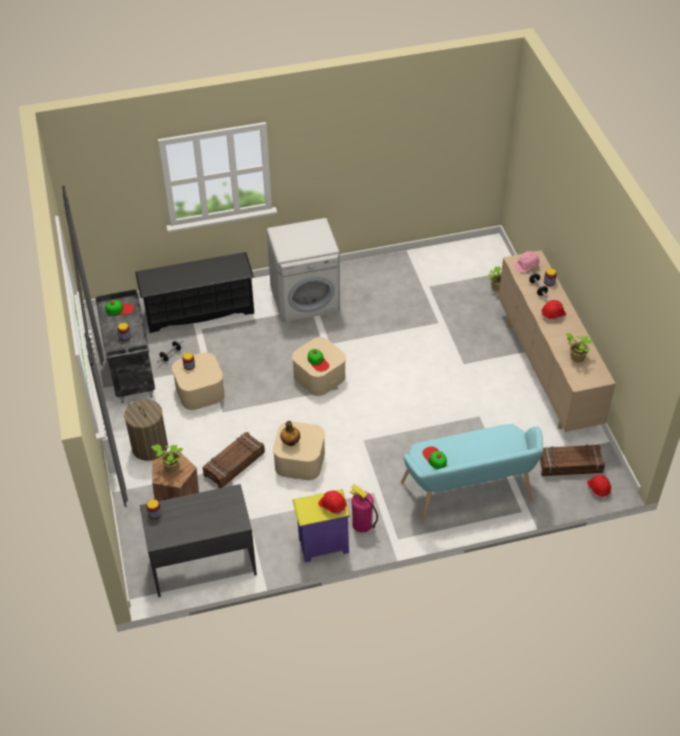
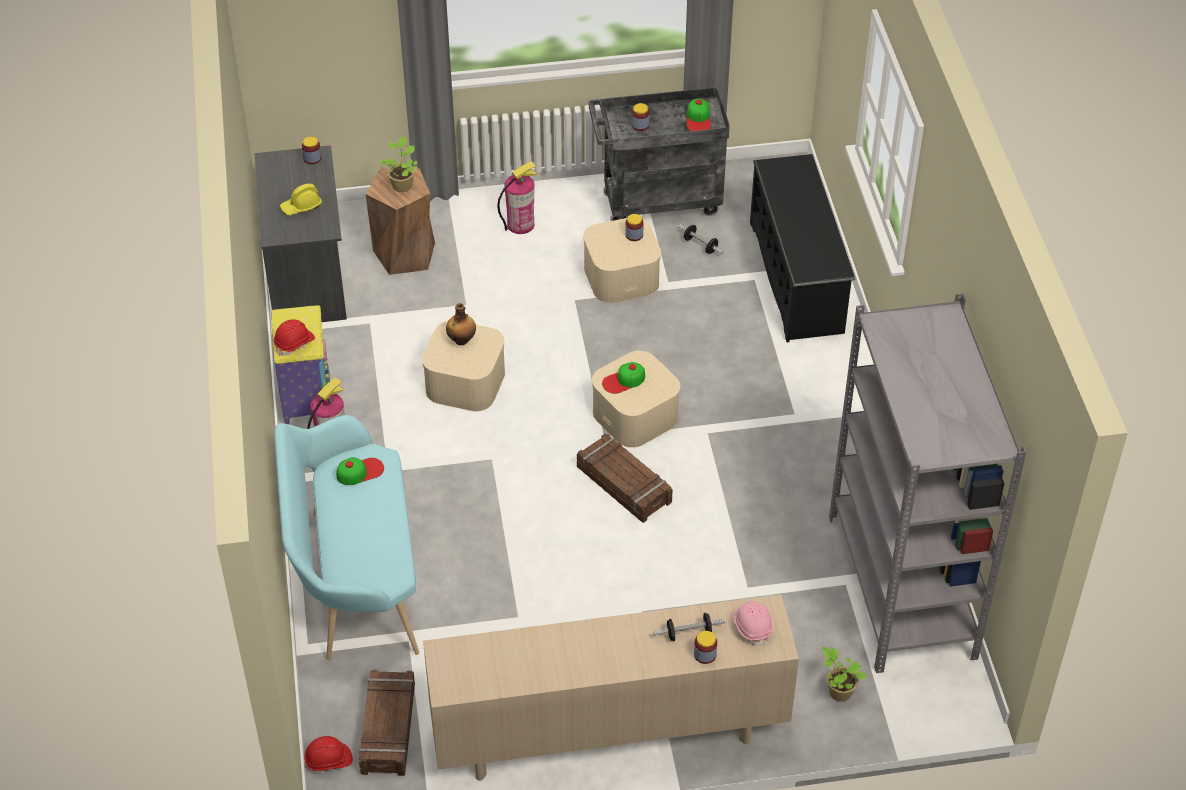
camera: 95 degrees right, 0 degrees up
(149, 447) = (520, 224): laundry basket -> fire extinguisher
(208, 512) = (301, 206): none -> yellow hard hat
(234, 463) = (473, 310): crate -> crate (624, 484)
(306, 299) = (817, 409): white washing machine -> none
(426, 266) = (901, 586): none -> grey bookcase
(553, 315) = (616, 645): red hard hat -> none
(576, 357) = (503, 660): potted plant -> none

